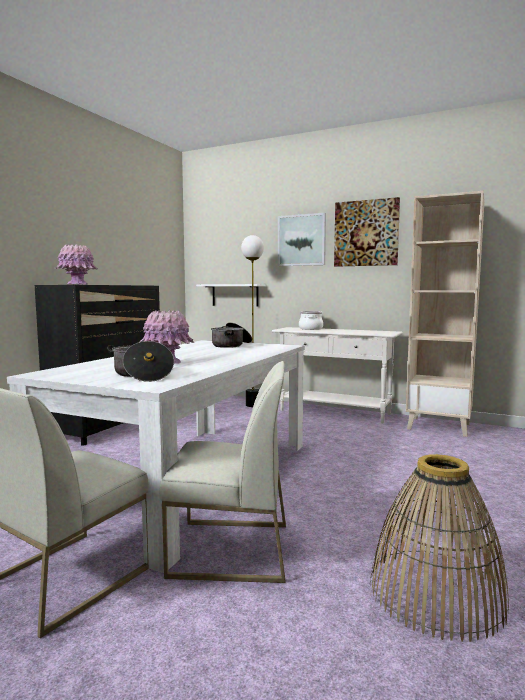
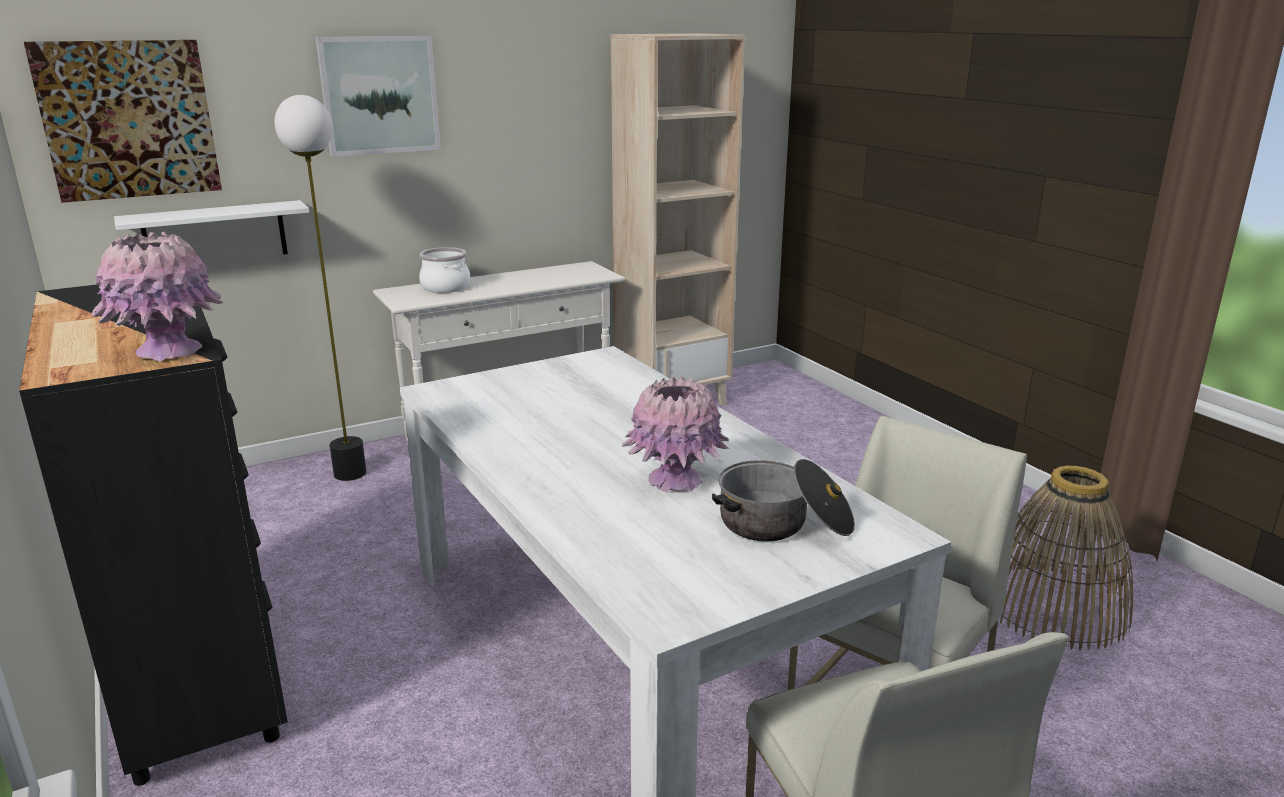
camera: 55 degrees left, 15 degrees up
(231, 345) = (526, 386): cooking pot -> none
(366, 233) = (514, 82): picture -> picture (128, 119)

